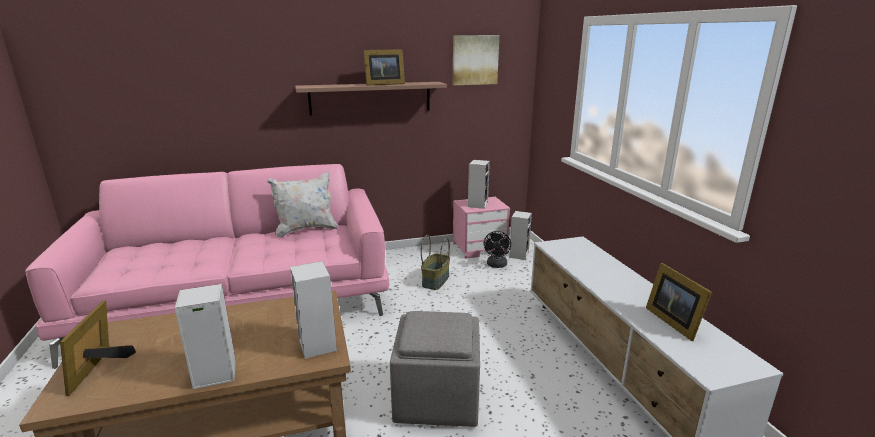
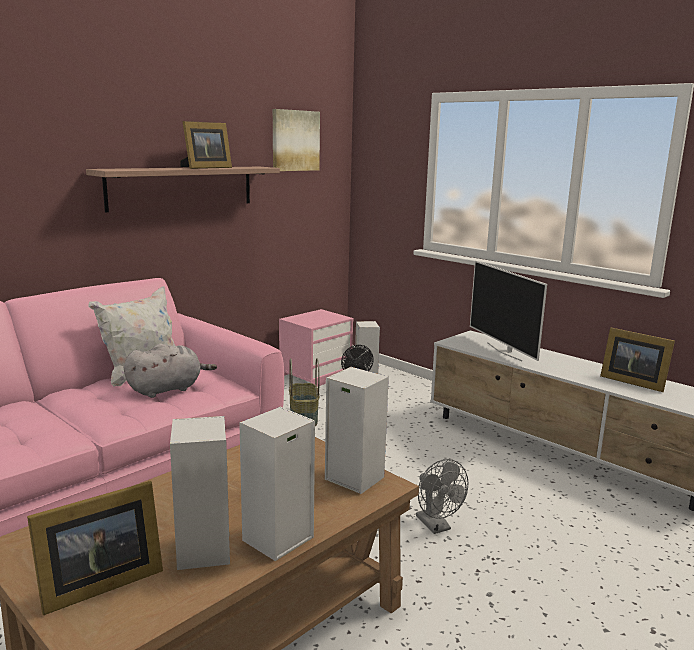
camera: 30 degrees left, 5 degrees down
(100, 369) = (97, 584): picture frame -> picture frame turned 90 degrees counterclockwise
(305, 245) = (167, 389): none -> grey plush toy
(438, 397) = (436, 526): grey ottoman -> grey fan
(477, 204) = (313, 319): speaker -> speaker (202, 548)
(585, 263) = (504, 351): none -> television

